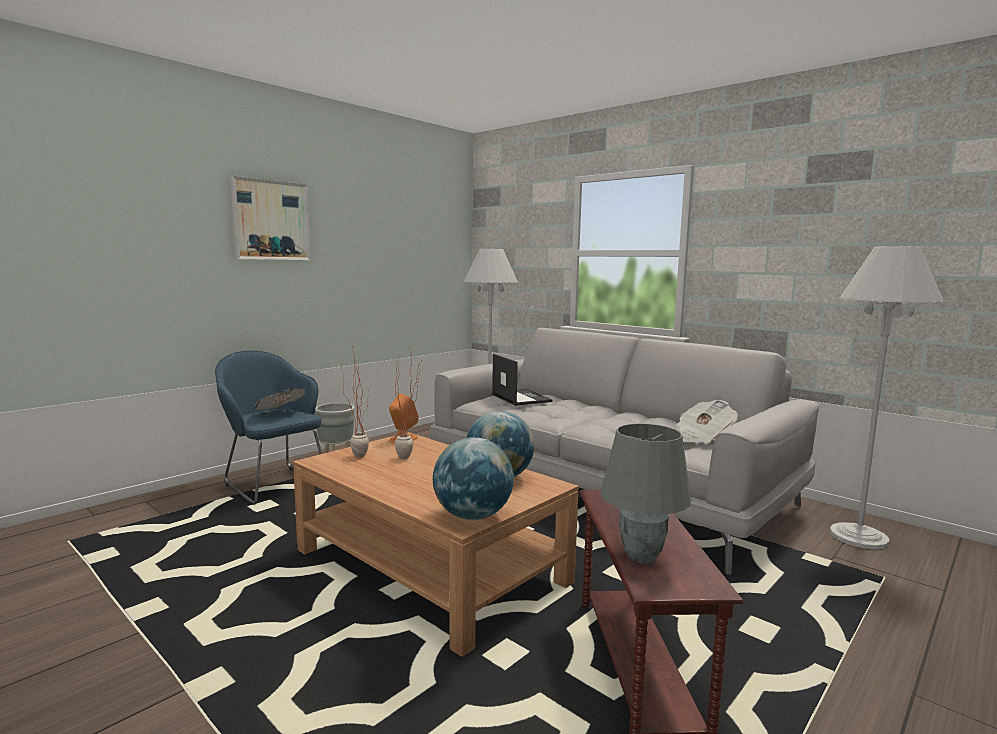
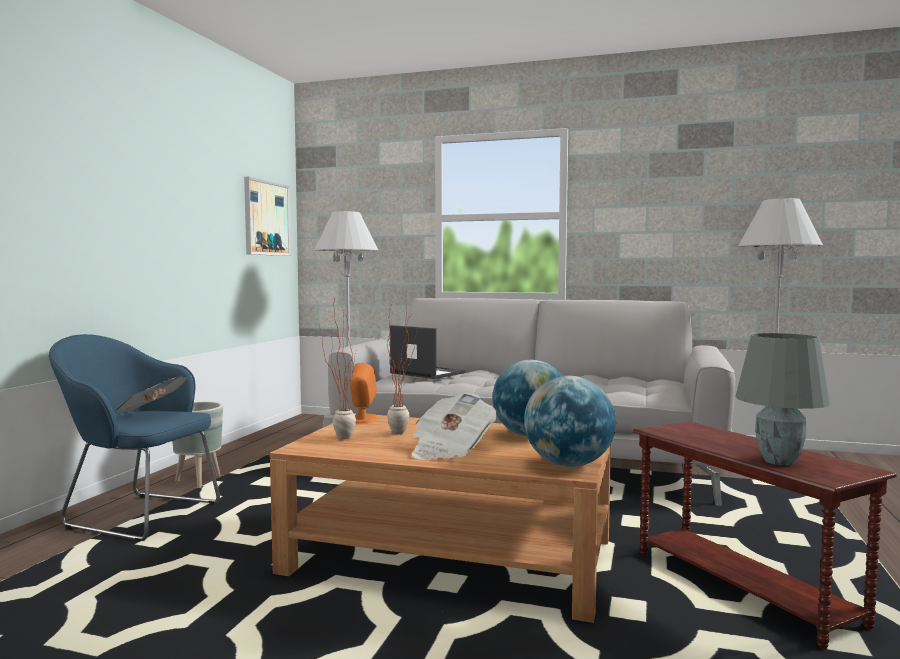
camera: 25 degrees left, 5 degrees down
(271, 220) = (99, 159): picture -> picture (266, 218)
(701, 438) = (649, 384): newspaper -> newspaper (450, 450)

